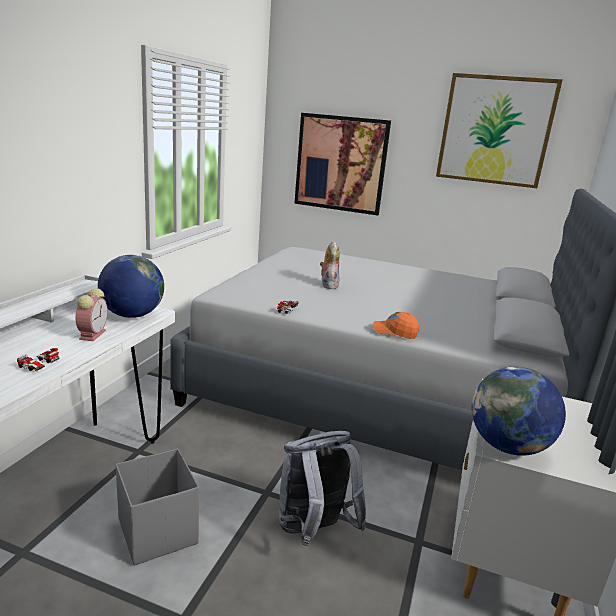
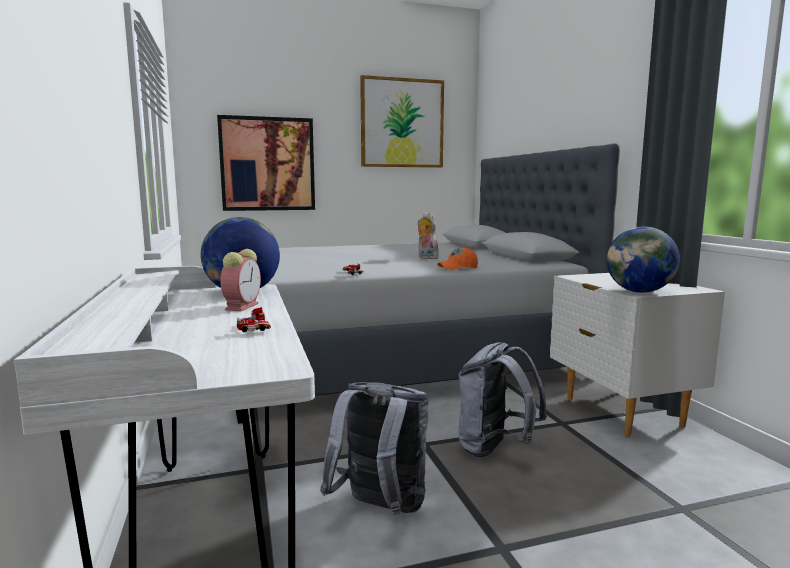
camera: 35 degrees left, 10 degrees down
(93, 334) = (242, 306): alarm clock -> alarm clock turned 45 degrees clockwise
(158, 530) = (380, 509): grey storage box -> grey backpack
(328, 285) = (344, 259): plush toy -> plush toy (426, 258)

